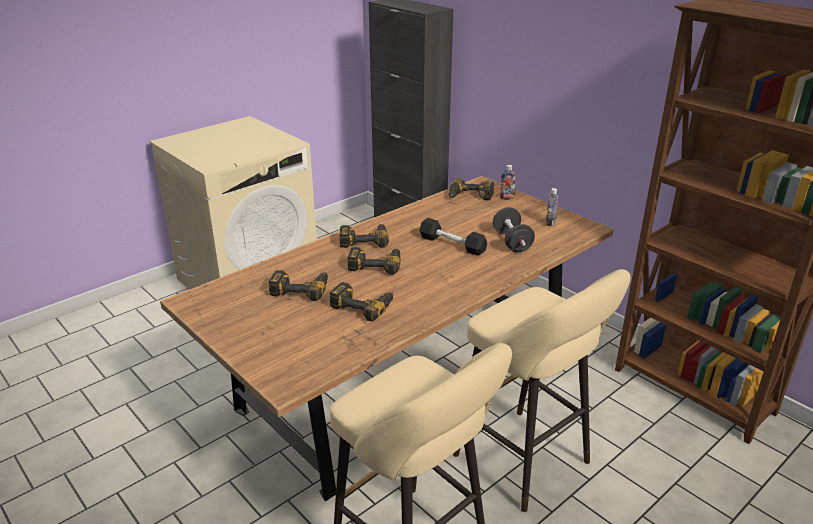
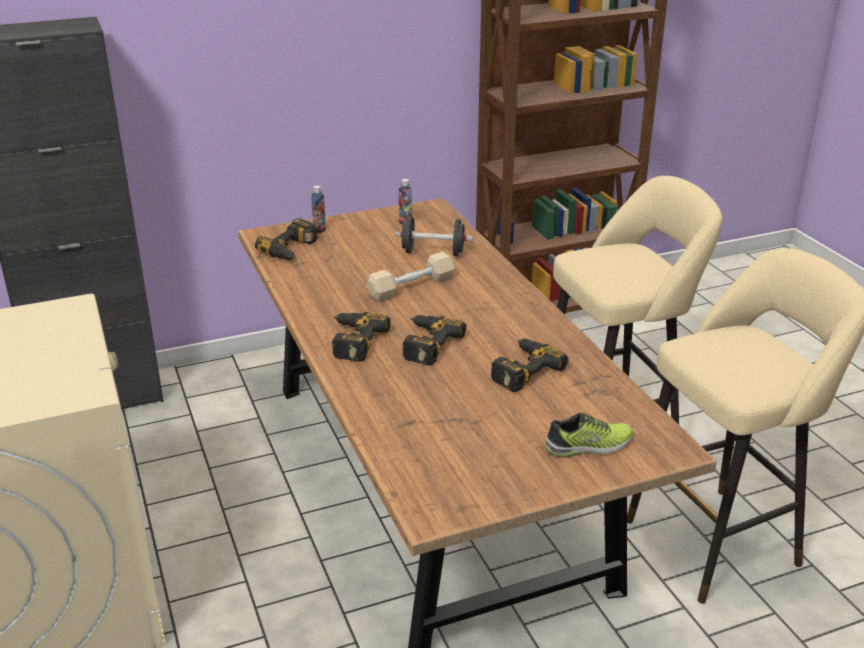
camera: 70 degrees left, 0 degrees up
(275, 347) = (589, 446): none -> shoe
(301, 288) = (454, 409): power drill -> none
(452, 244) = (411, 286): black dumbbell -> beige dumbbell

